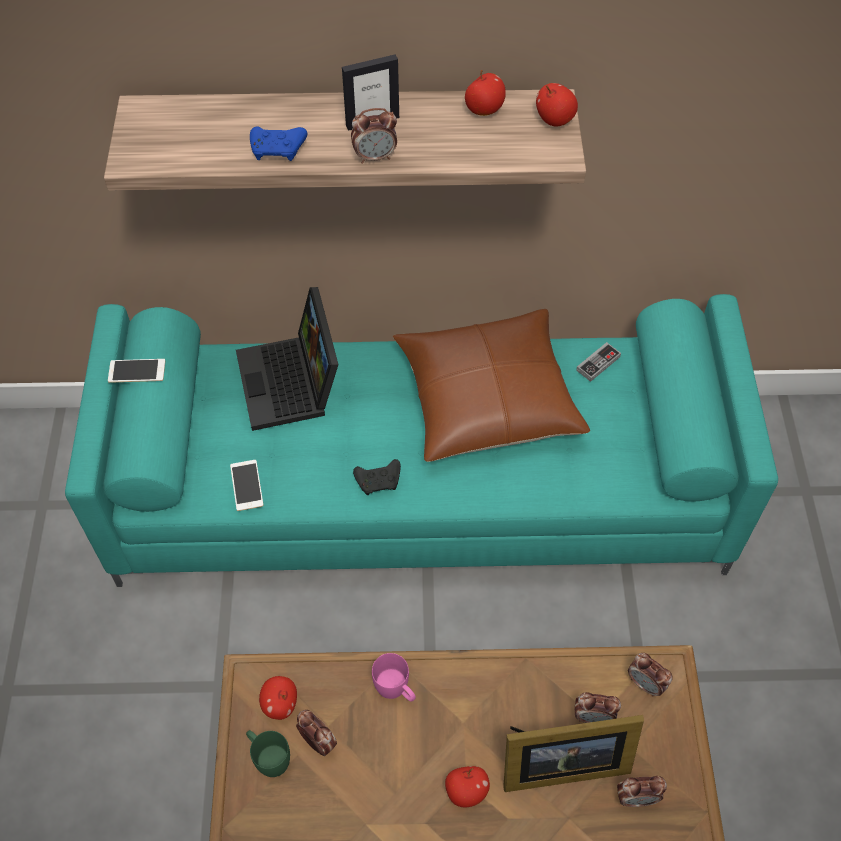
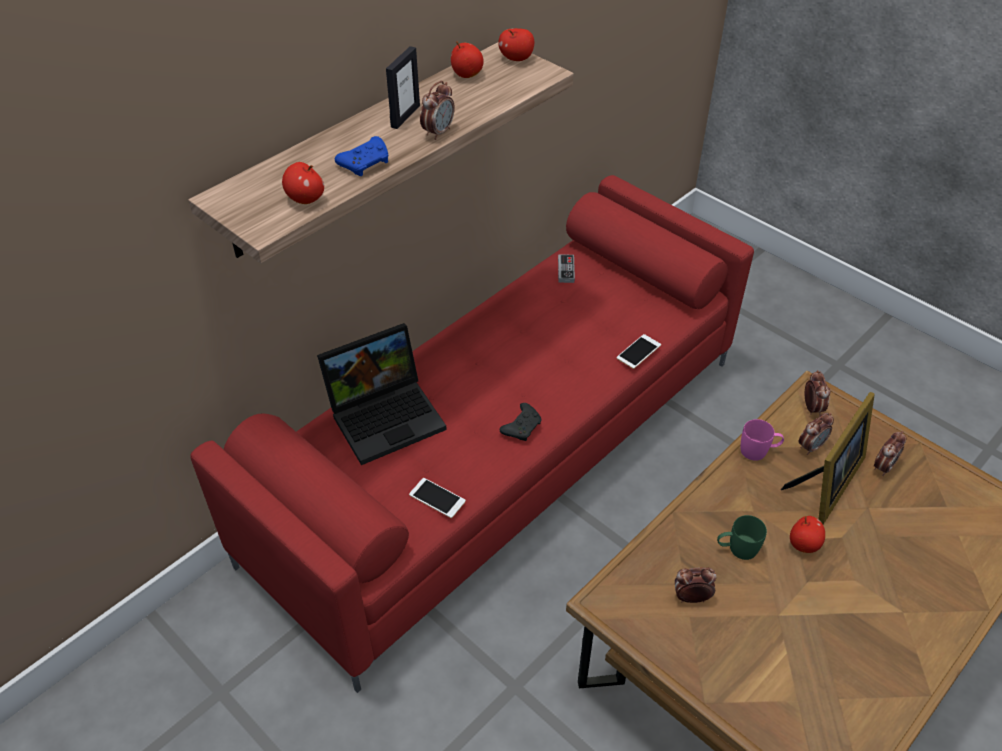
camera: 45 degrees left, 10 degrees down
(136, 371) = (286, 468): phone -> phone (638, 351)
(268, 756) = (674, 634): green mug -> green mug (737, 548)
(280, 704) = (640, 598): apple -> apple (305, 199)
(292, 384) = (387, 415): laptop -> laptop turned 60 degrees counterclockwise
(396, 689) = (695, 526): pink mug -> pink mug (759, 451)
(422, 491) = (501, 455): turquoise sofa -> red sofa
(487, 398) = (526, 333): brown pillow -> none
(645, 684) = (812, 408): alarm clock -> alarm clock turned 90 degrees counterclockwise

